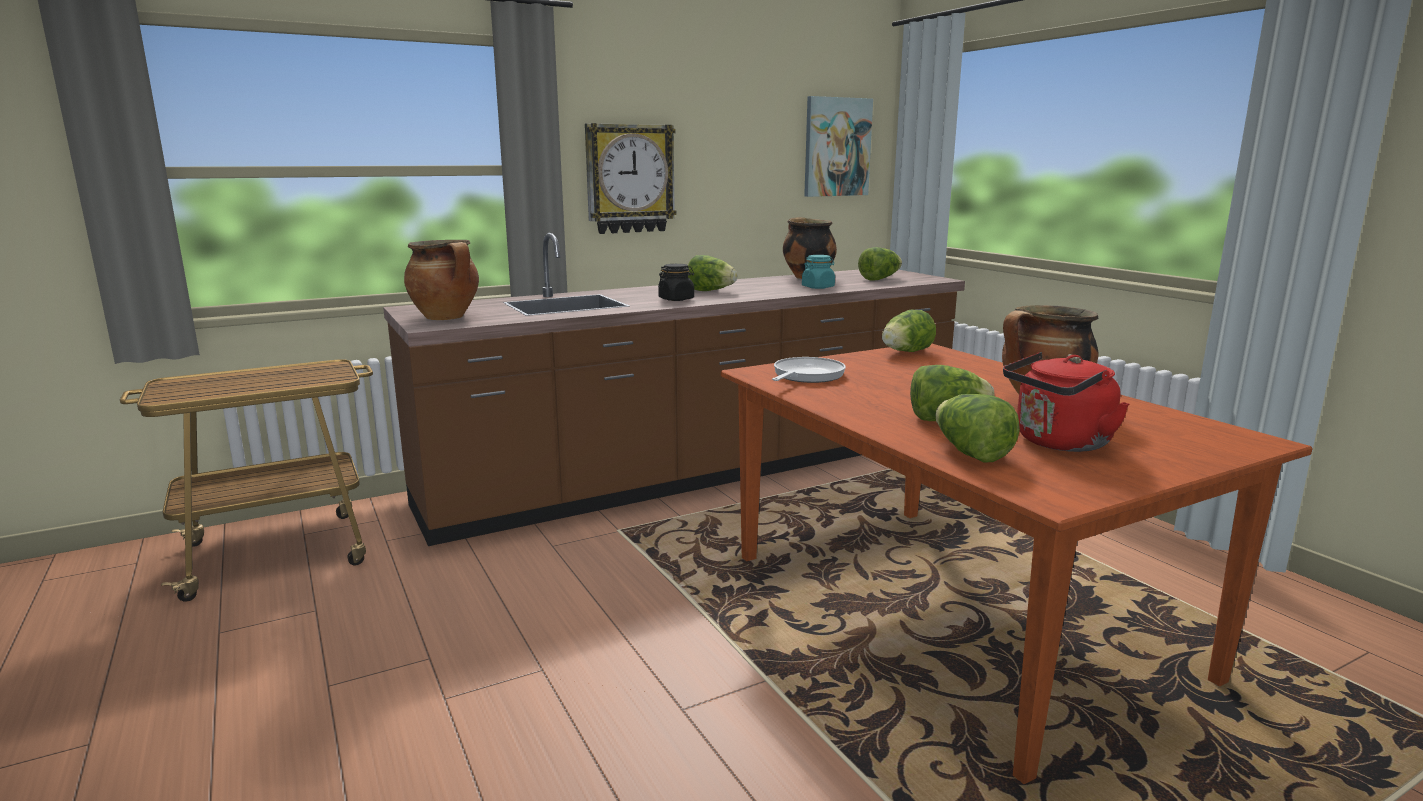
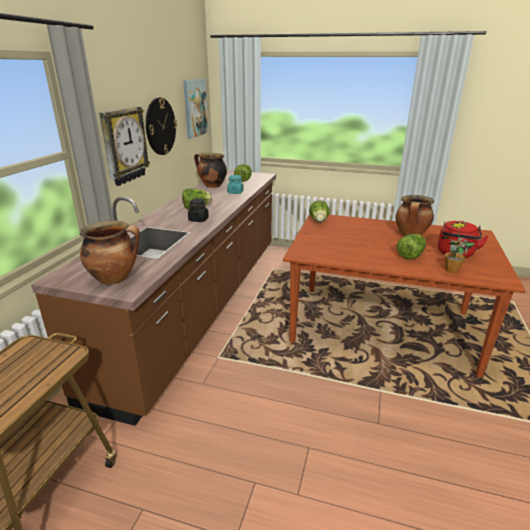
camera: 45 degrees left, 10 degrees up
(727, 164) = (160, 126): none -> wall clock
(806, 376) = (321, 249): frying pan -> none
(970, 453) = (451, 270): lettuce -> potted plant

